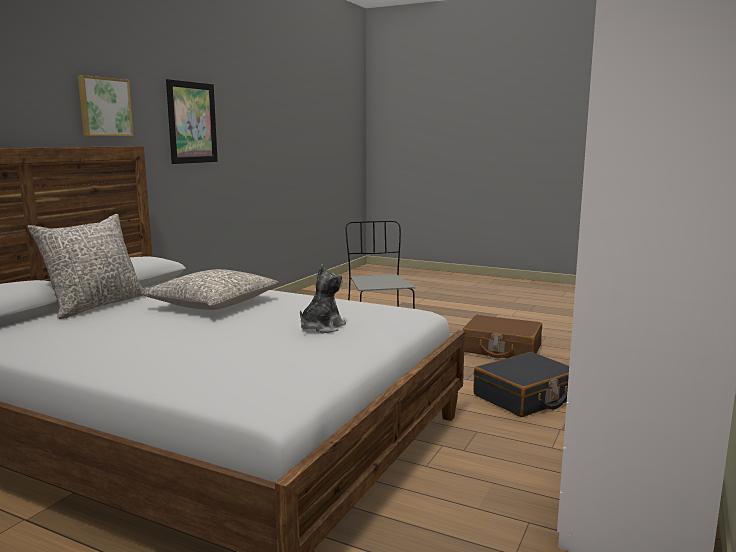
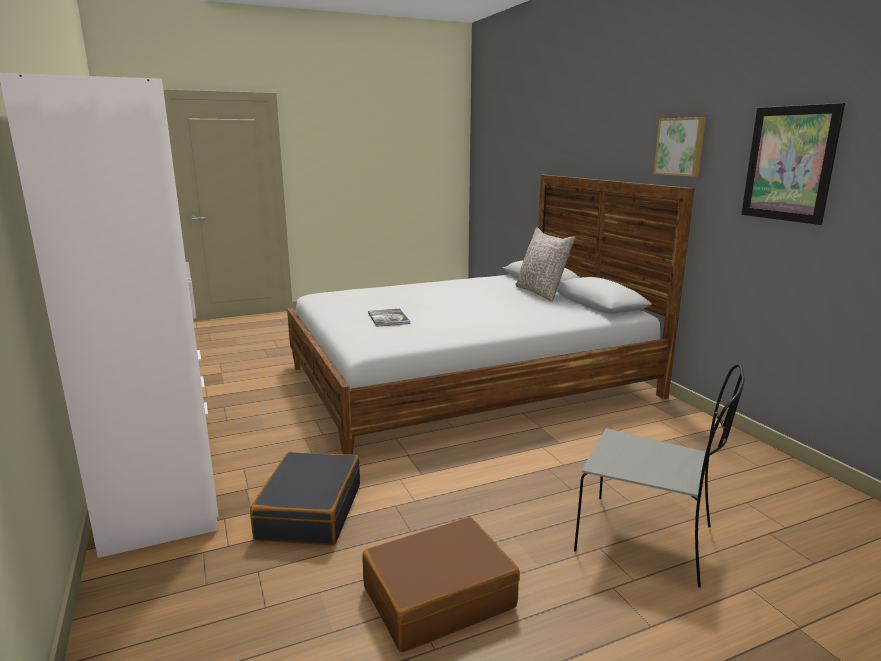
camera: 130 degrees right, 5 degrees up
(213, 304) = (497, 310): grey pillow -> none
(321, 327) = (388, 318): plush toy -> book

